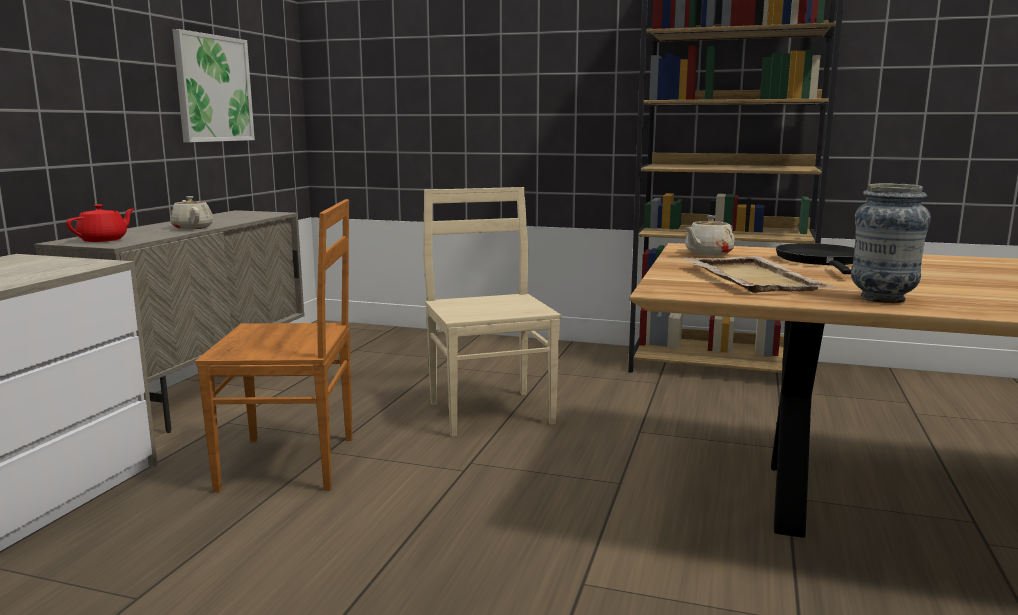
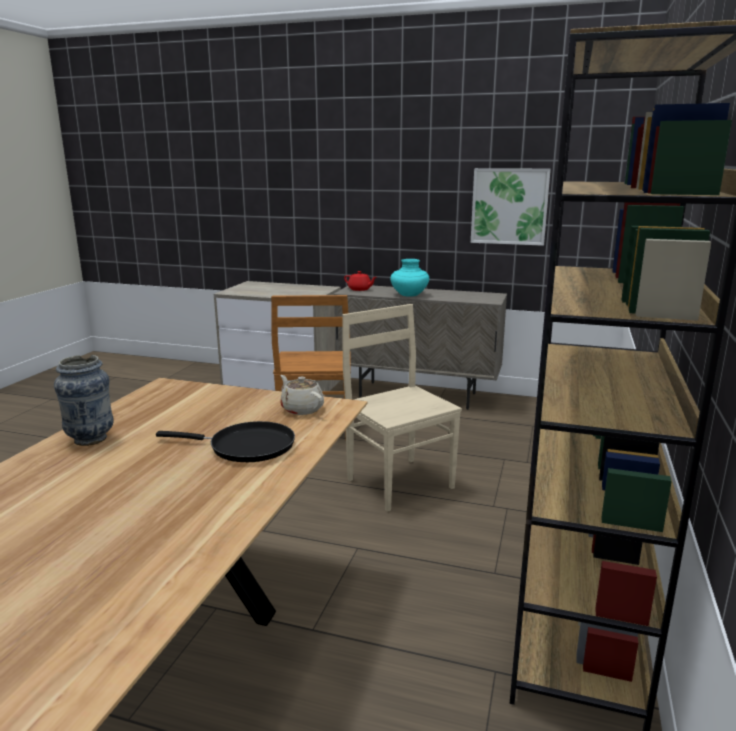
camera: 90 degrees right, 5 degrees up
(192, 228) = (409, 295): beige teapot -> turquoise vase
(490, 411) = (398, 482): beige chair -> beige chair turned 105 degrees counterclockwise
(751, 278) = (188, 411): beige tray -> none

